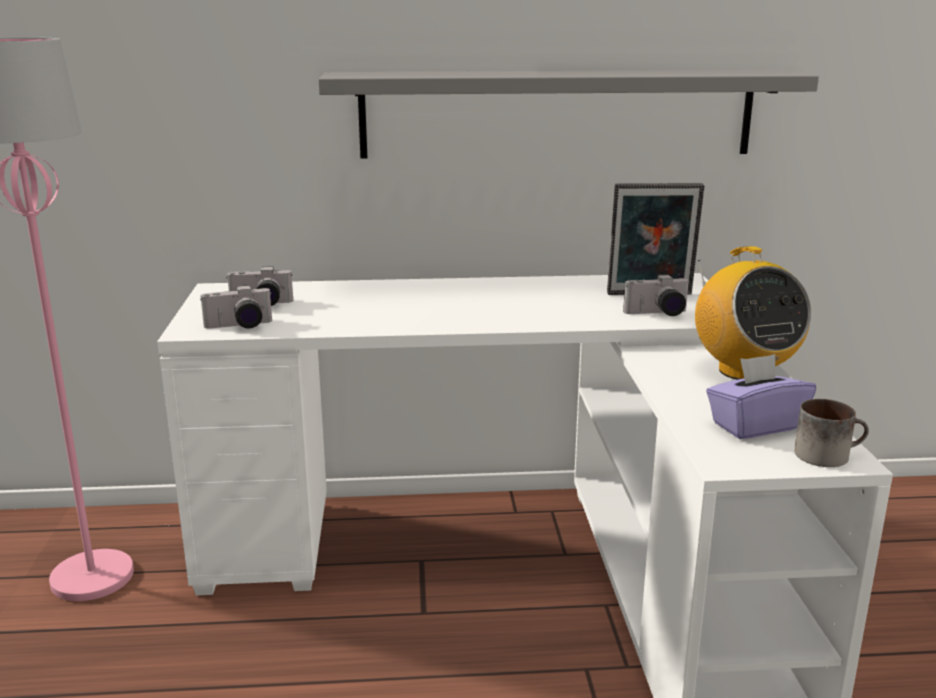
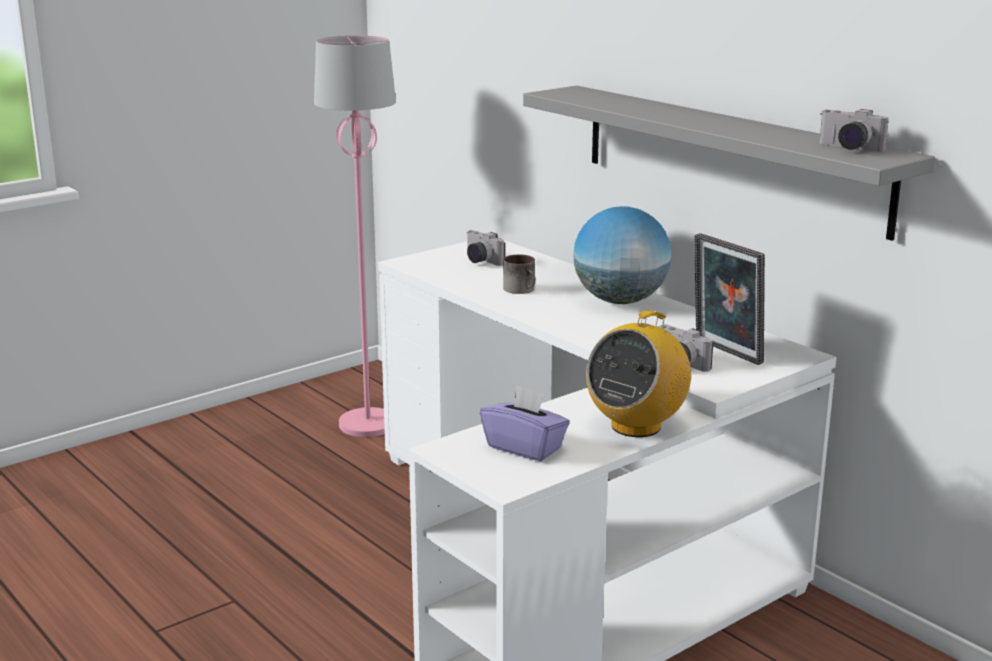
camera: 55 degrees right, 0 degrees up
(239, 326) = (431, 269): camera -> camera (847, 148)
(475, 291) = (620, 301): none -> globe
(827, 454) = (506, 478): mug -> mug (522, 289)

